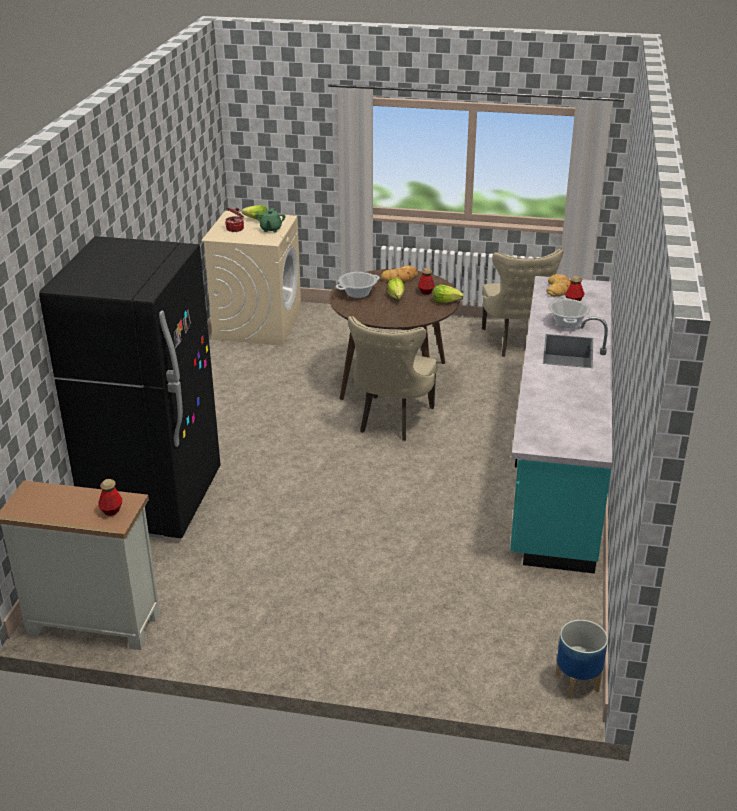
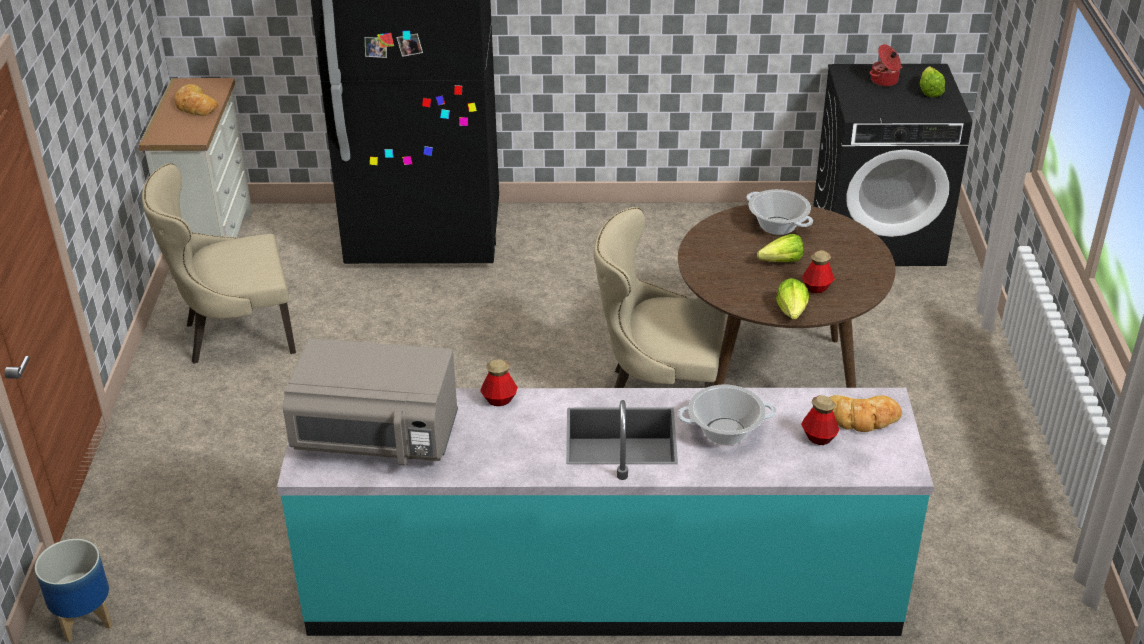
camera: 80 degrees right, 5 degrees up
(111, 510) = (178, 131): bottle -> bottle (499, 400)
(257, 324) = (878, 235): beige washing machine -> black washing machine
(271, 229) = (901, 107): green teapot -> none
(400, 278) = (855, 259): bread -> bread (195, 106)
(516, 342) = (979, 516): beige chair -> beige chair (235, 335)
(567, 425) = (377, 439): none -> grey microwave

